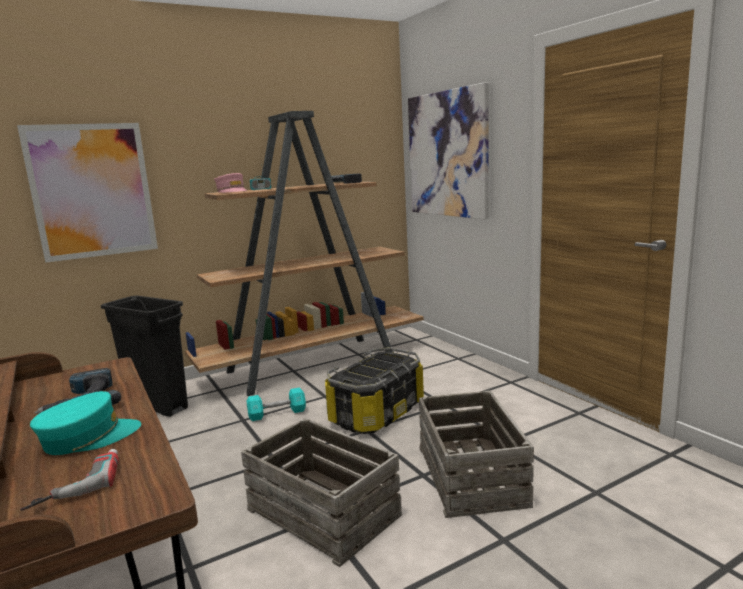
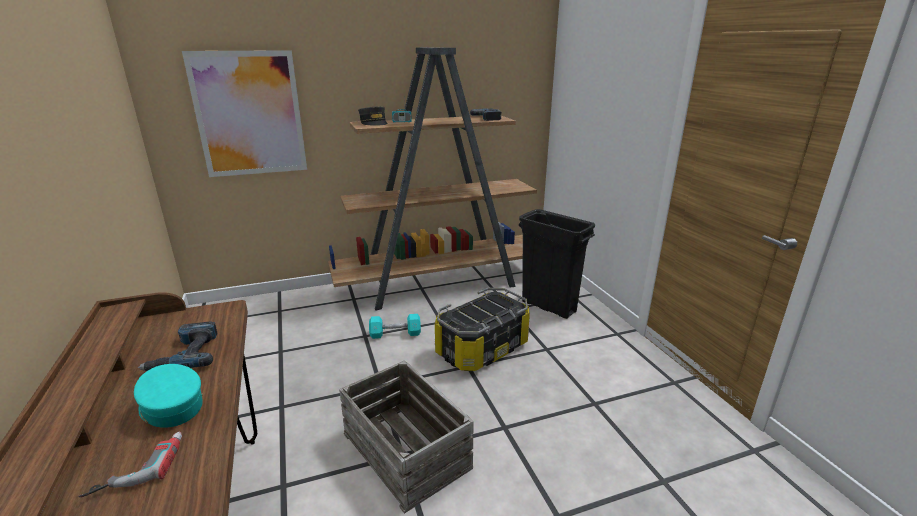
camera: 10 degrees right, 10 degrees up
(89, 438) = (171, 406): turquoise cap -> turquoise cap turned 120 degrees counterclockwise
(159, 407) = (300, 309): black trash can -> black trash can (549, 307)
(232, 191) = (374, 123): pink cap -> grey cap
(447, 154) = (592, 96): picture -> none
(472, 475) = (549, 436): crate -> none

